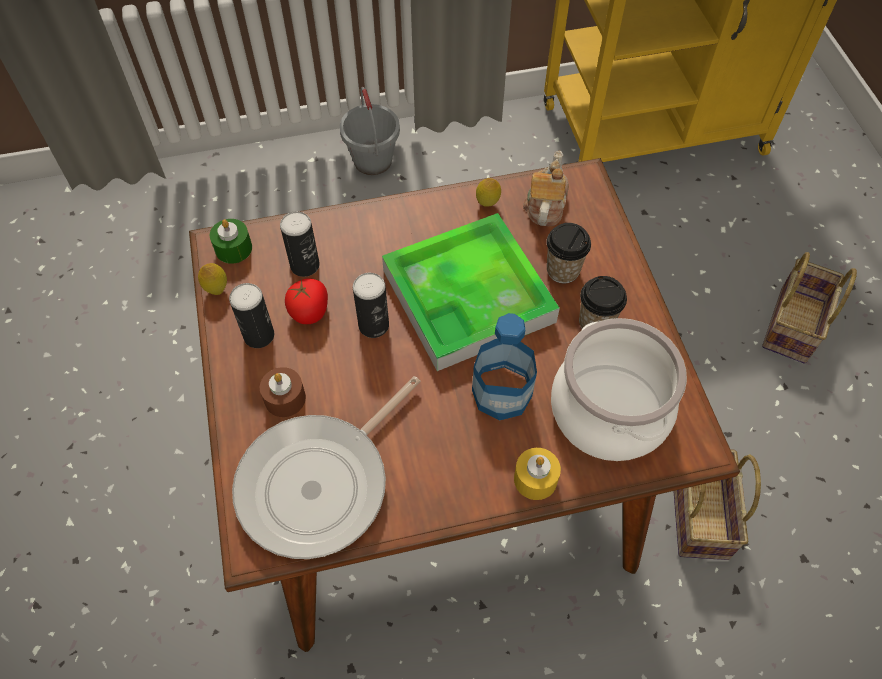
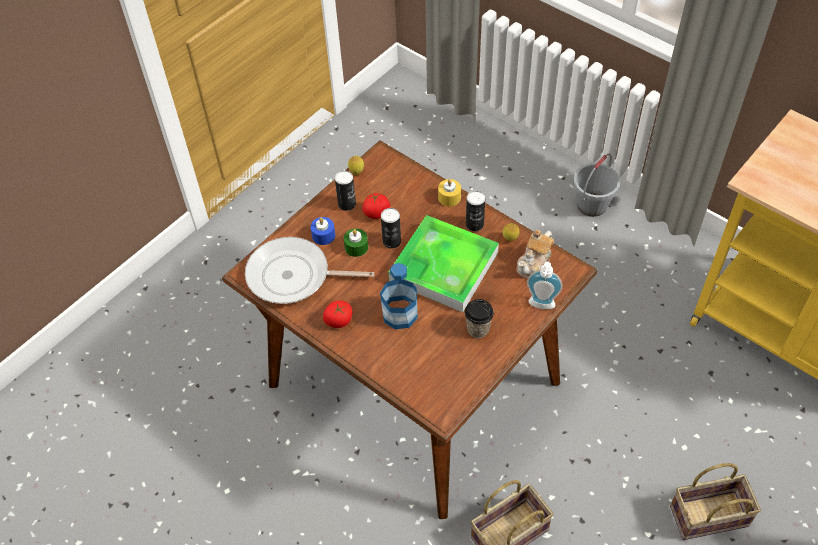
camera: 55 degrees right, 5 degrees down
(233, 248) = (384, 162): green candle -> green candle (356, 247)
(285, 398) = (323, 235): brown candle -> blue candle
(305, 265) = (400, 194): can -> can (474, 224)
(451, 475) = (338, 321): none -> tomato
(535, 479) = (364, 355): yellow candle -> yellow candle (449, 197)
(545, 205) = (534, 264): teapot -> teapot turned 150 degrees clockwise
(563, 270) = (498, 296): cup -> none
(608, 411) = (428, 363): cooking pot -> none
(612, 240) = (541, 306): none -> soap dispenser

